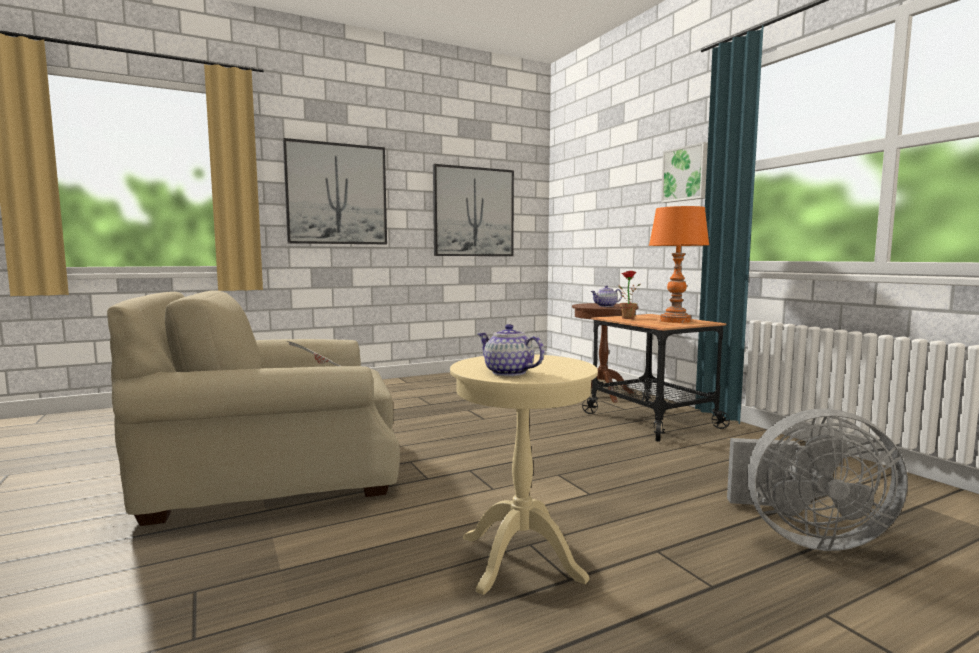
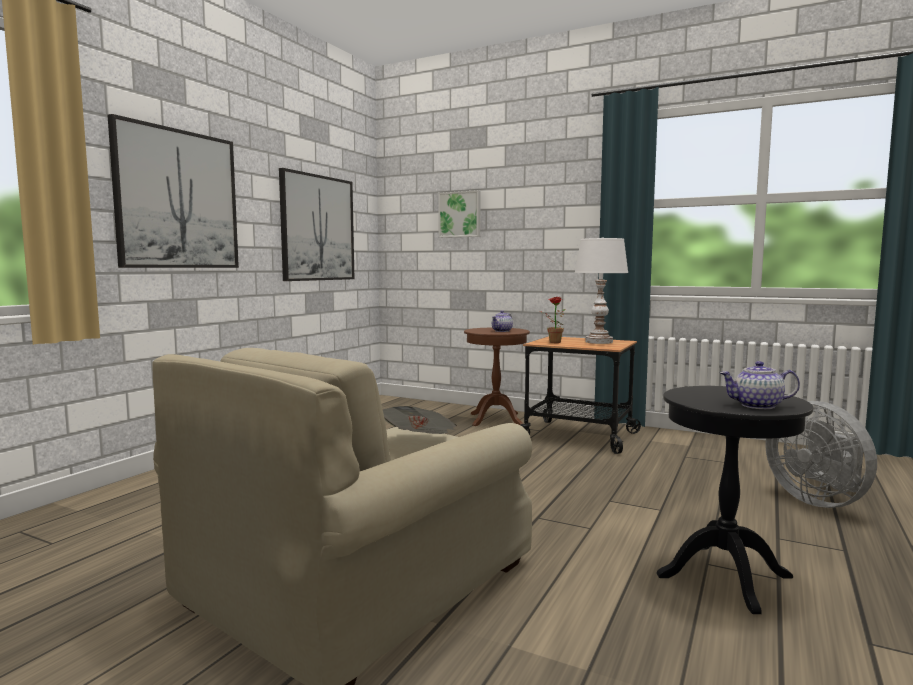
camera: 35 degrees left, 0 degrees up
(521, 558) = (724, 576): beige side table -> black side table
(675, 321) = (599, 342): orange table lamp -> white table lamp
(685, 174) = (567, 204): picture -> picture (460, 214)
(805, 537) = (818, 500): grey fan -> grey fan turned 90 degrees clockwise

